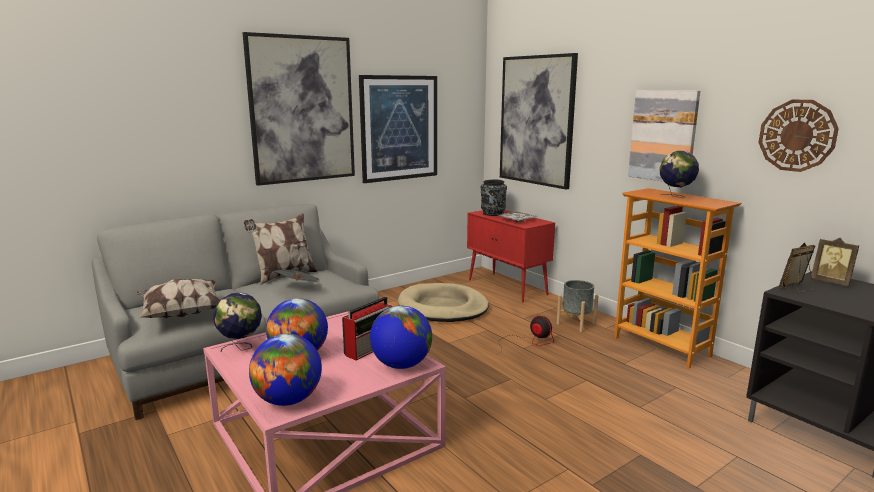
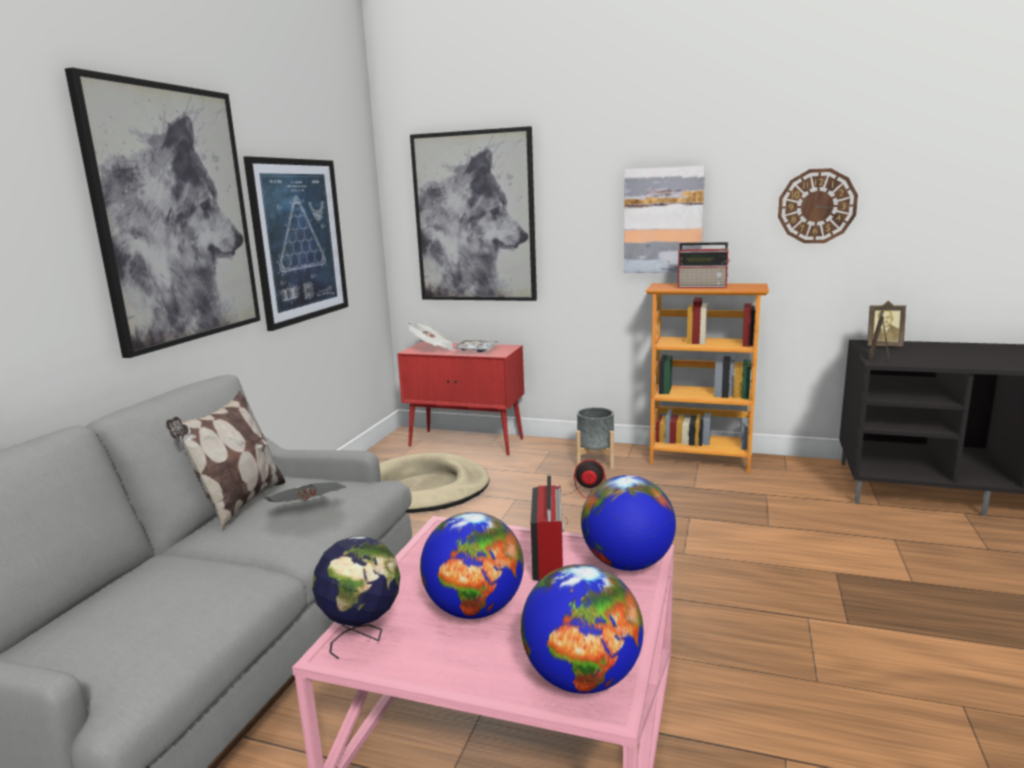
camera: 35 degrees left, 0 degrees up
(181, 314) = (155, 628): pillow -> none
(493, 214) = (432, 349): black vase -> newspaper
(675, 197) = (703, 286): globe -> radio

